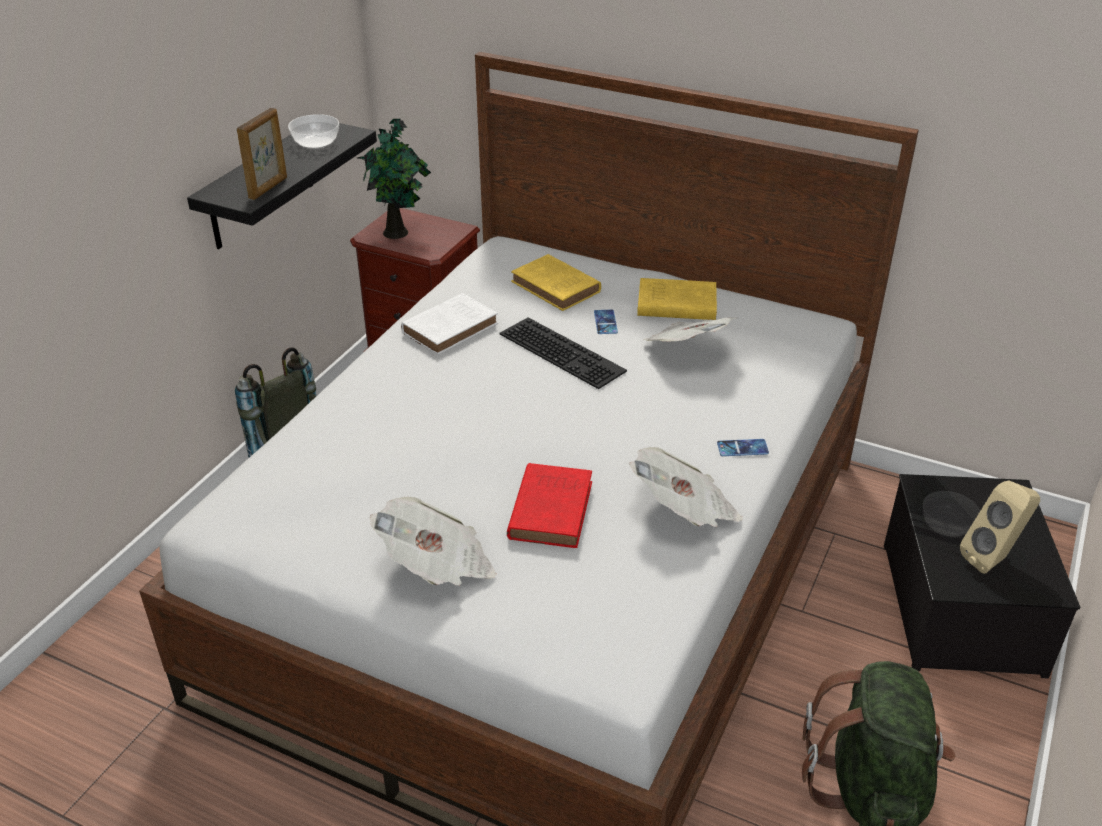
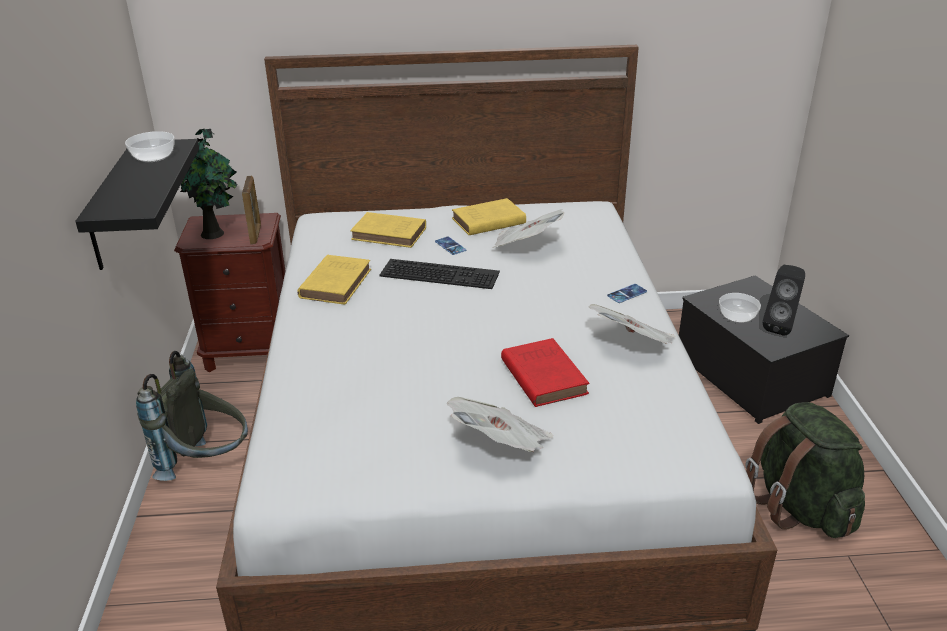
camera: 30 degrees left, 5 degrees down
(269, 188) = (150, 196): picture frame -> picture frame (256, 234)
(452, 327) = (336, 282): white book -> yellow book
(992, 559) = (780, 326): beige speaker -> black speaker

